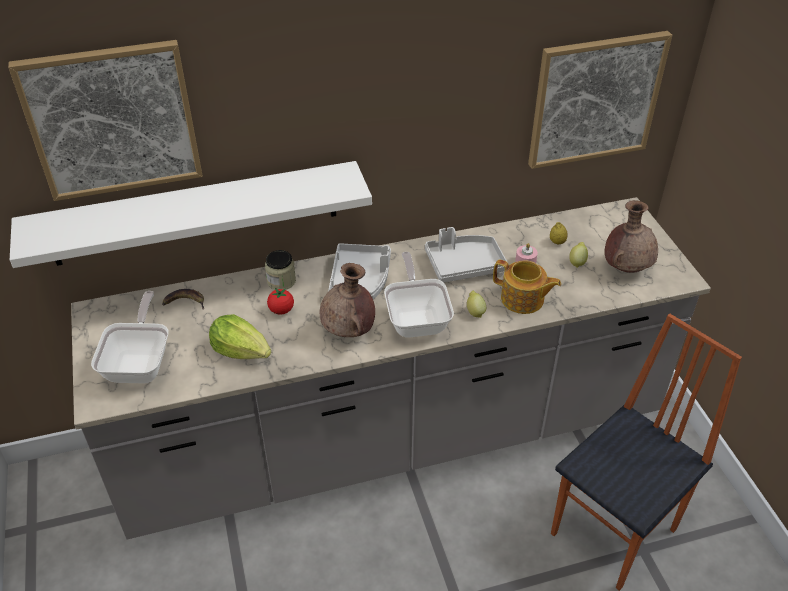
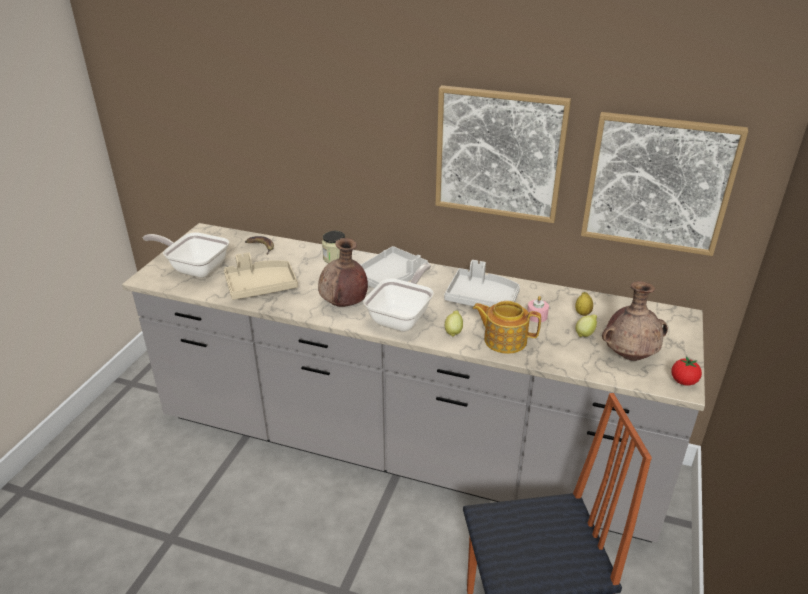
camera: 35 degrees right, 10 degrees down
(112, 120) = (238, 82): picture -> picture (499, 154)
(140, 363) = (195, 268): frying pan -> frying pan turned 105 degrees counterclockwise
(195, 213) = (290, 181): white shelf -> none
(241, 351) = (261, 286): lettuce -> beige tray
(281, 310) = (314, 274): tomato -> tomato (683, 381)
(523, 300) = (504, 340): teapot -> teapot turned 135 degrees clockwise

